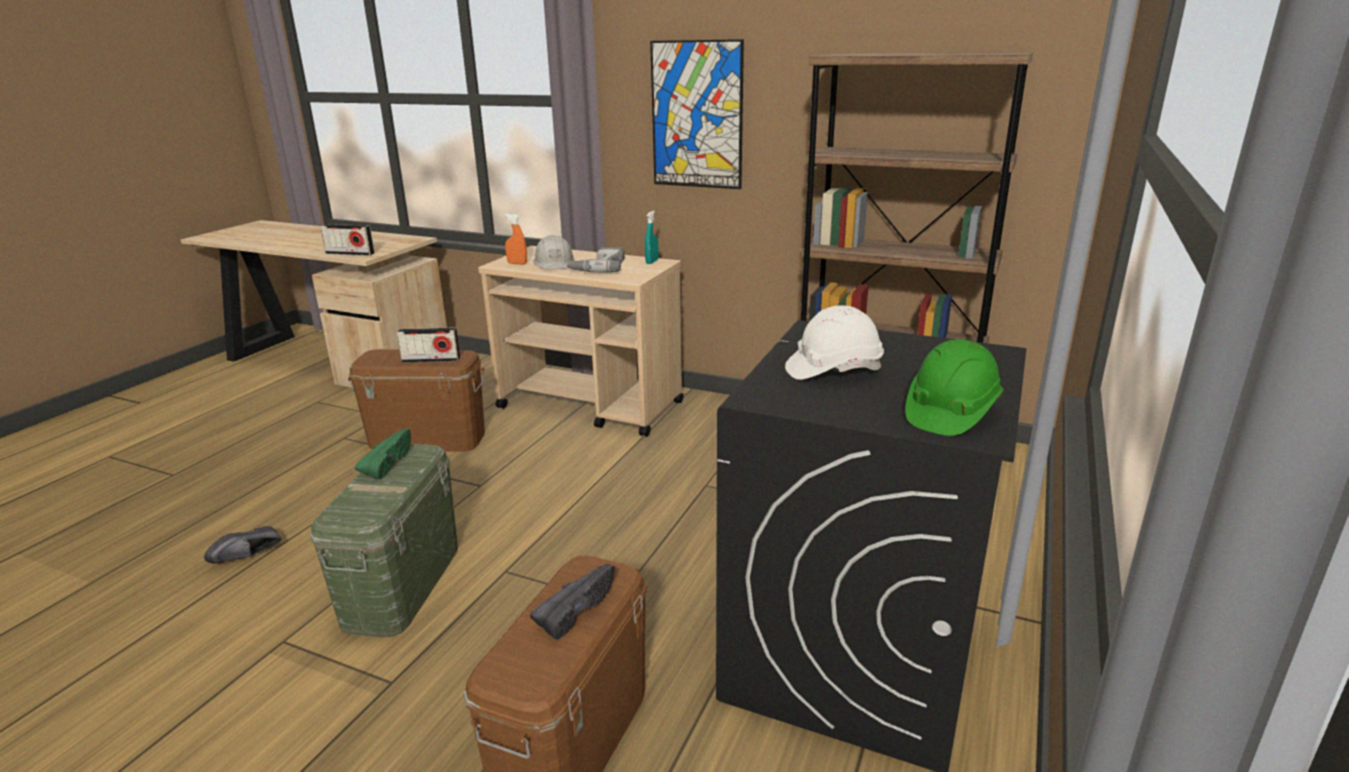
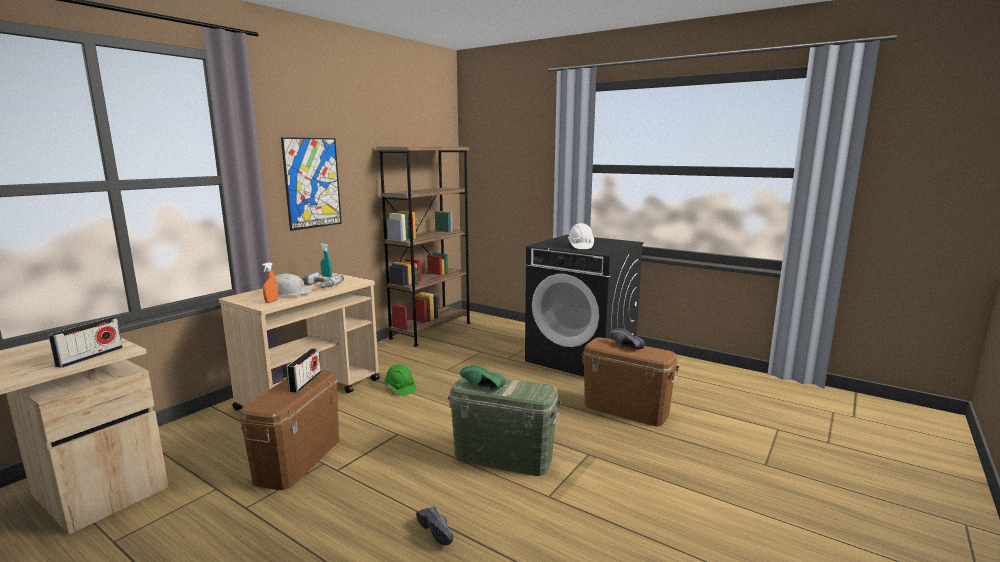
camera: 80 degrees left, 10 degrees down
(950, 412) = (616, 242): green hard hat -> green hard hat (400, 388)

